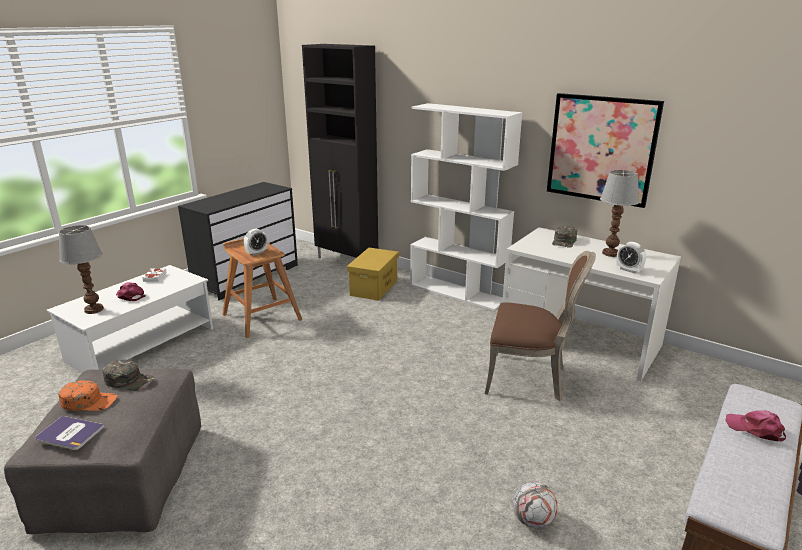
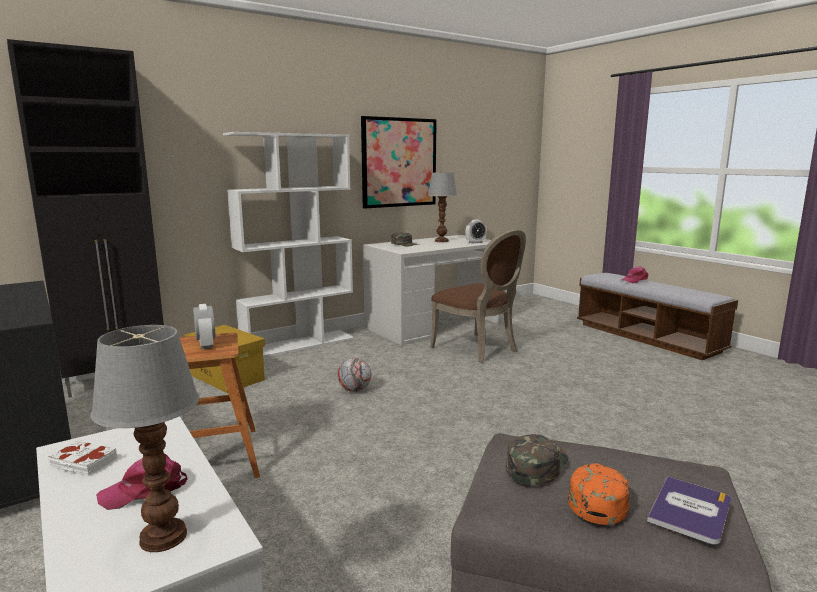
camera: 70 degrees left, 10 degrees down
(529, 379) = (478, 349): brown chair -> brown chair turned 105 degrees clockwise
(533, 520) = (653, 382): football -> football (355, 390)

